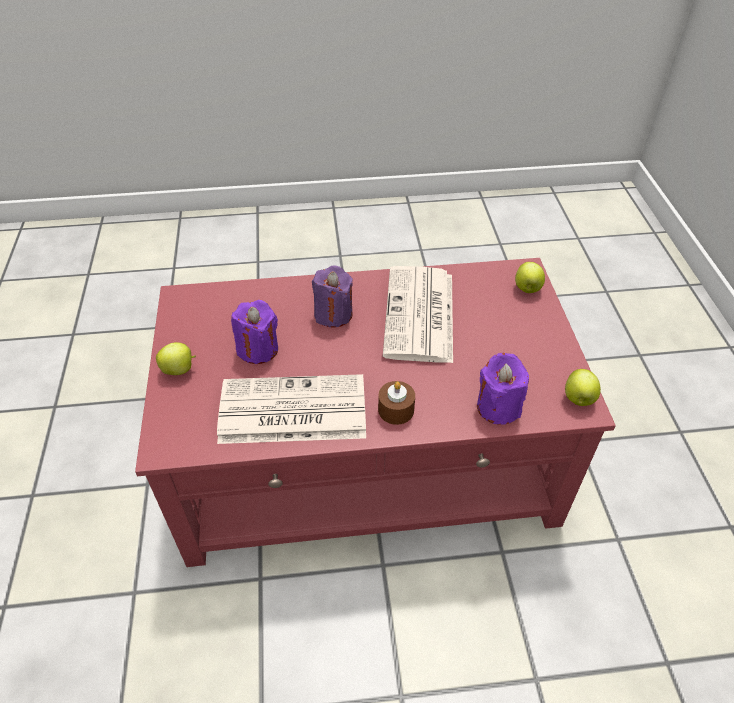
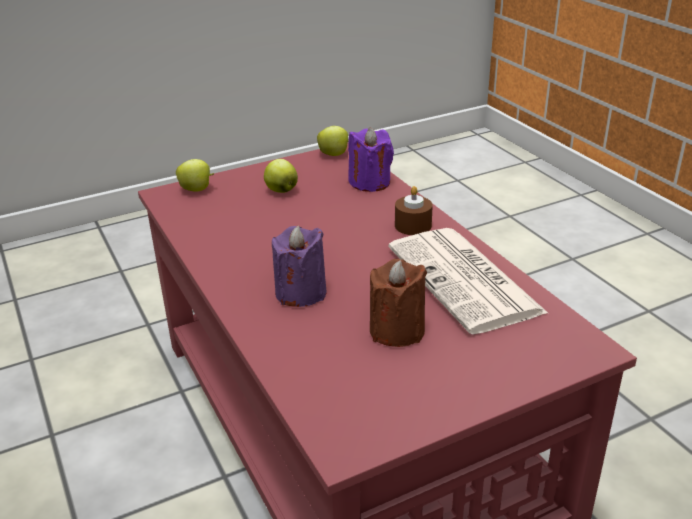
camera: 110 degrees left, 15 degrees down
(180, 369) = (478, 383): apple -> apple (281, 190)
(258, 349) = (397, 330): purple candle -> brown candle
(420, 316) = (271, 238): newspaper -> none

